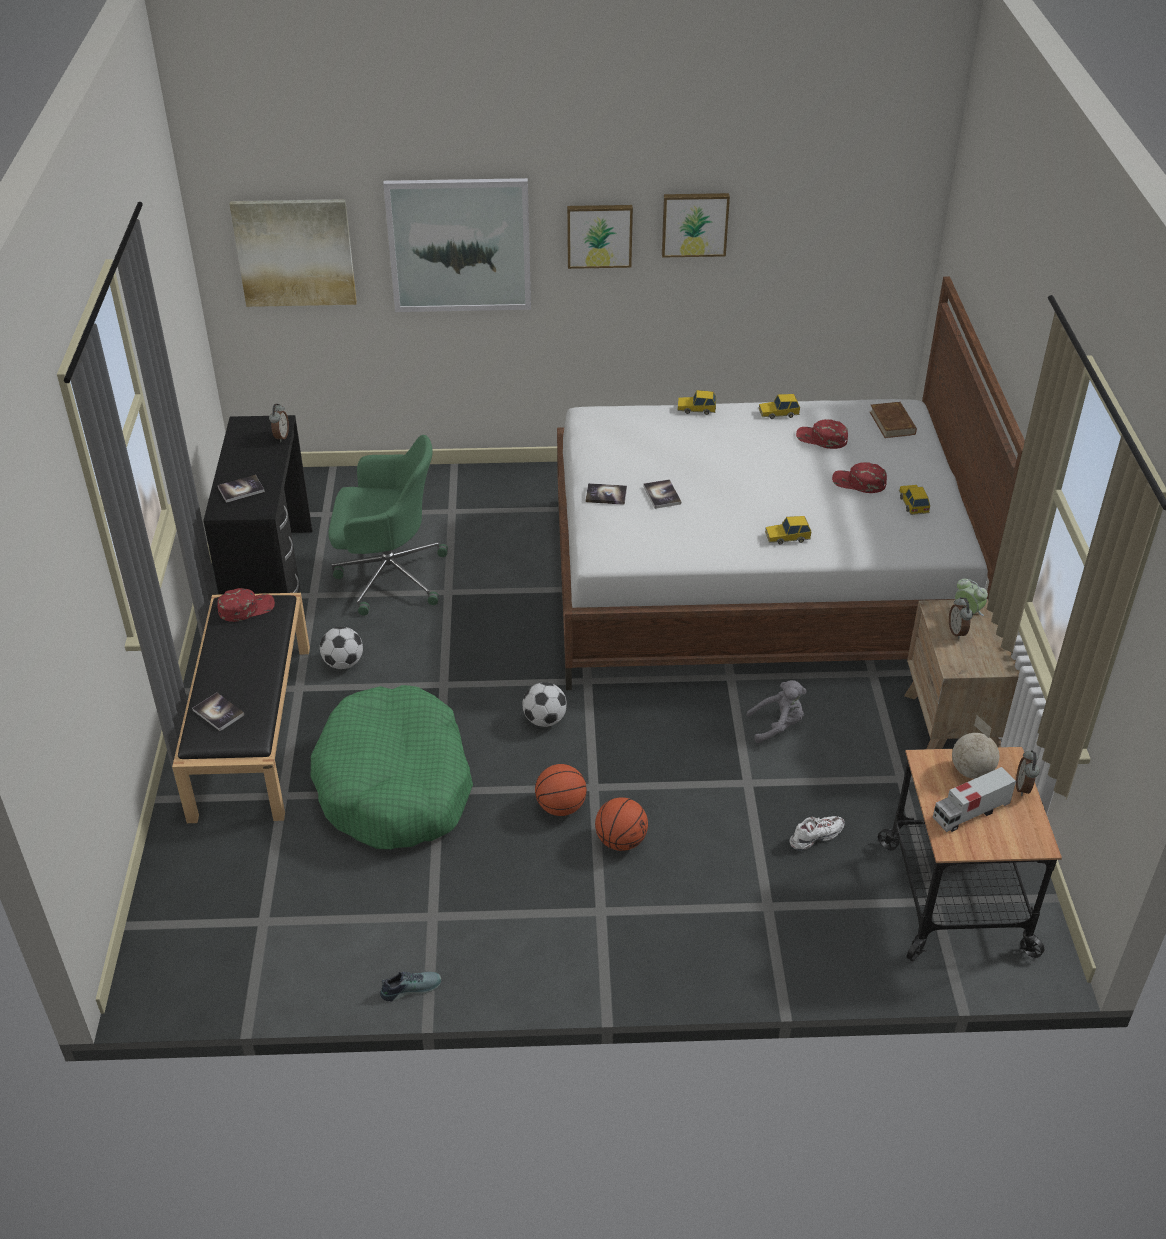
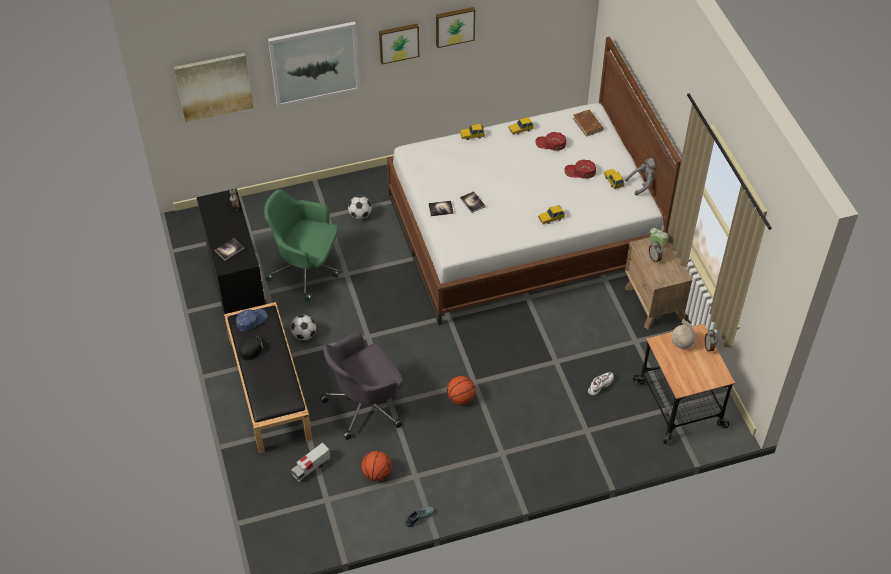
camera: 15 degrees left, 10 degrees up
(218, 712) = (266, 390): book -> none
(230, 648) = (254, 349): none -> black cap
(246, 608) = (251, 320): red cap -> blue cap
(388, 576) = (306, 270): green office chair -> green office chair turned 150 degrees counterclockwise
(395, 785) = (365, 405): green dog bed -> grey office chair
(545, 720) = (433, 347): football -> football (360, 215)
(620, 841) = (499, 411): basketball -> basketball (376, 473)
(778, 726) = (562, 323): grey plush toy -> grey plush toy (643, 183)
(970, 813) = (686, 367): toy truck -> toy truck (311, 467)

